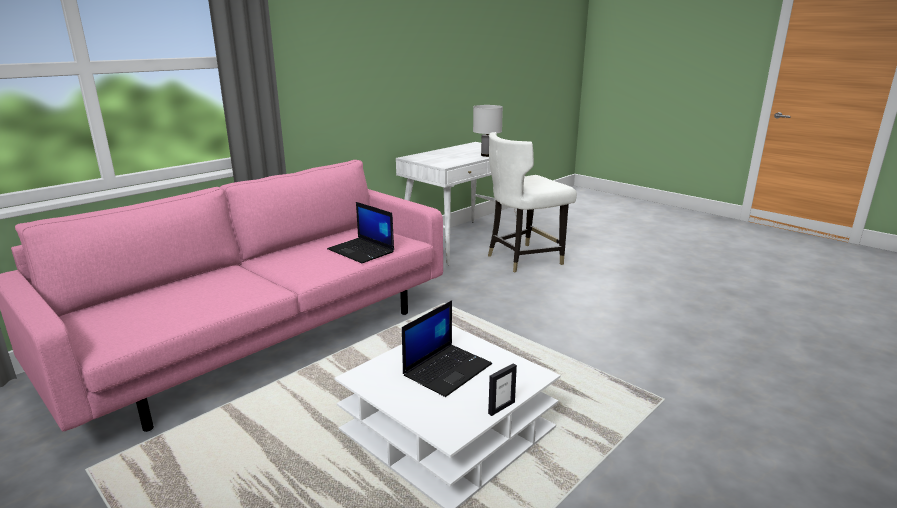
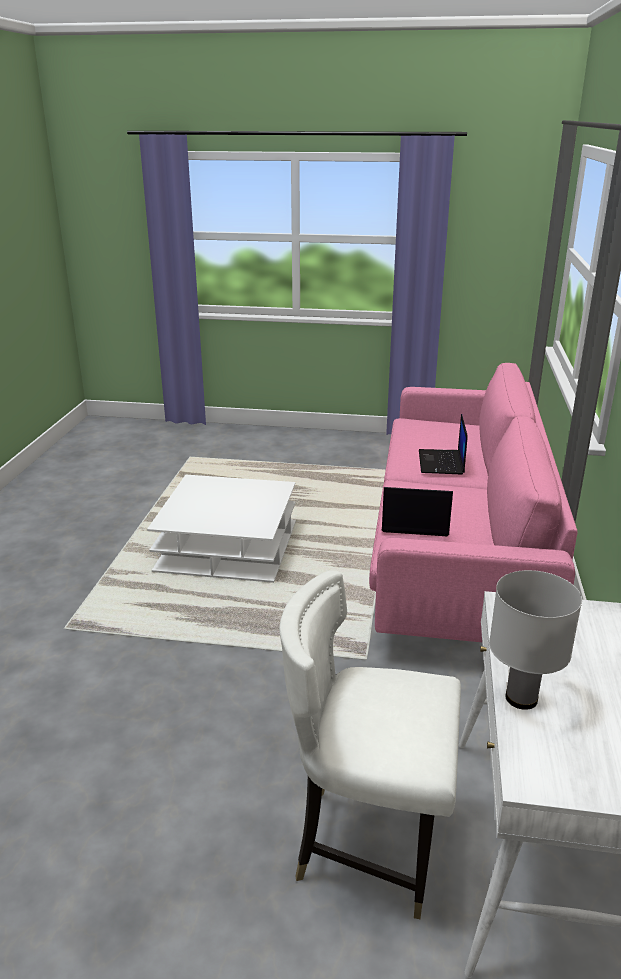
camera: 145 degrees right, 5 degrees up
(447, 369) = (230, 507): laptop -> laptop (441, 463)
(501, 407) = (174, 499): picture frame -> none
(523, 259) = (368, 843): white chair -> white chair turned 105 degrees counterclockwise

